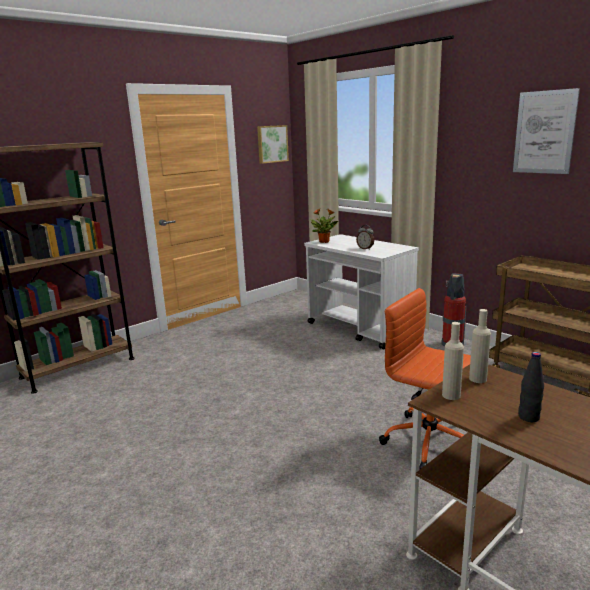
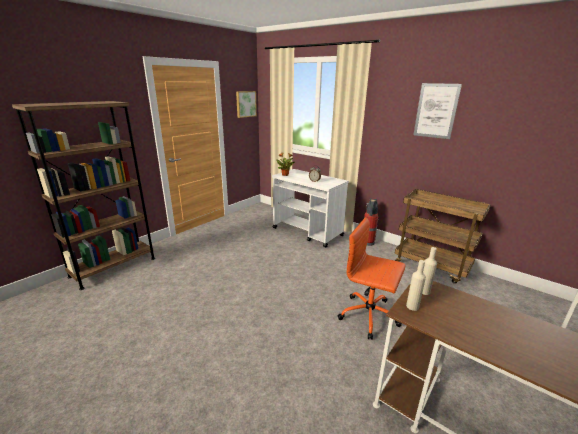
camera: 10 degrees left, 5 degrees up
(528, 417) = (468, 323): black bottle -> none

